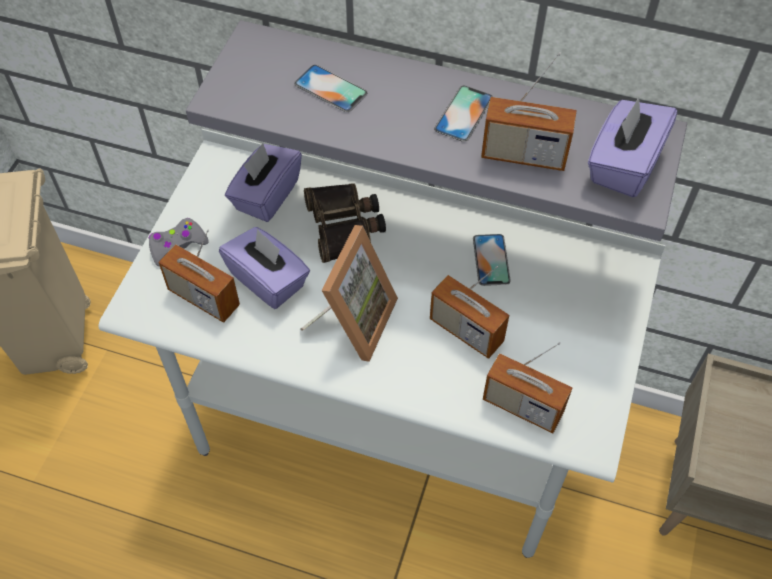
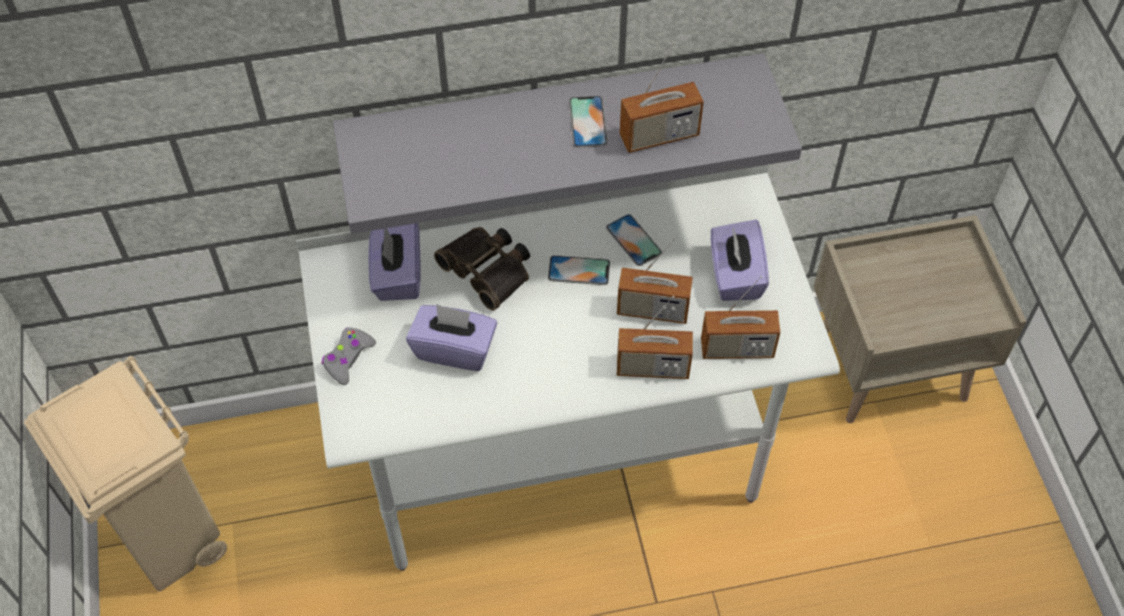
camera: 30 degrees left, 0 degrees up
(203, 298) = (408, 392): radio -> radio (652, 367)
(330, 89) = (462, 148): phone -> phone (579, 270)
(352, 320) = (552, 348): picture frame -> none
(623, 165) = (739, 110): purple tissue box -> purple tissue box (735, 276)

